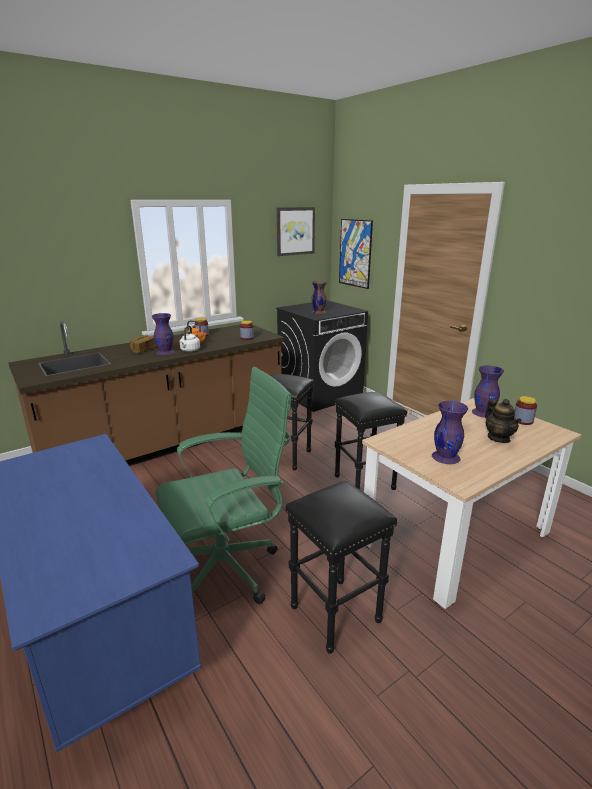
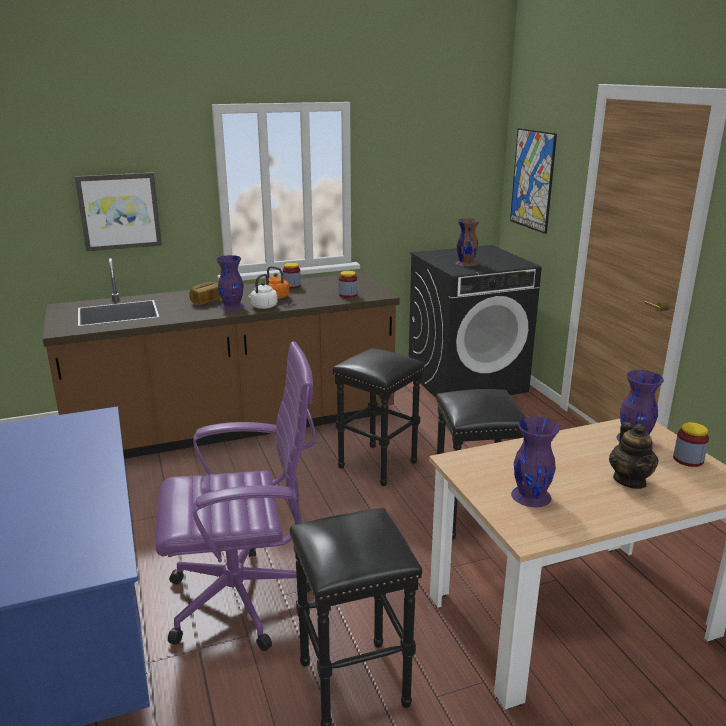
camera: 15 degrees right, 0 degrees up
(229, 568) = (244, 600): green office chair -> purple office chair
(295, 231) = (446, 145): picture -> picture (119, 211)

